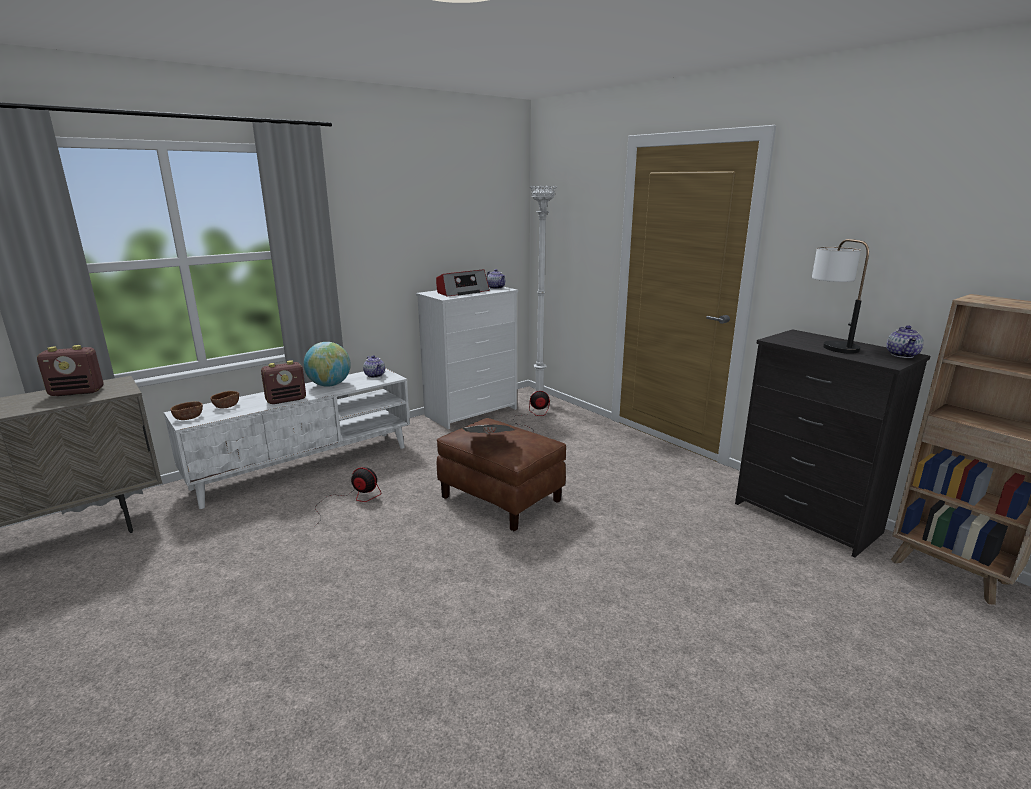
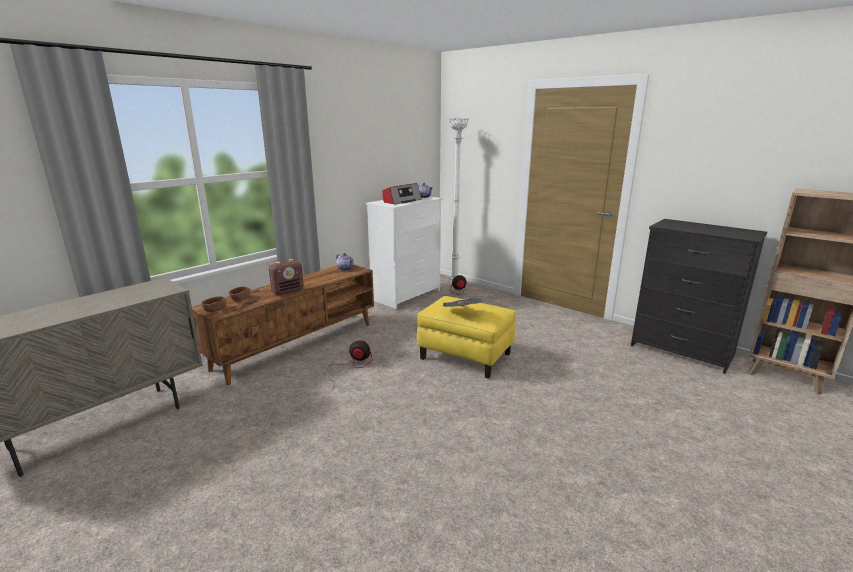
camera: 10 degrees left, 0 degrees up
(77, 392) = (131, 293): radio -> none
(305, 466) = (297, 345): white tv stand -> brown tv stand
(329, 385) = (314, 278): globe -> none
(501, 498) = (466, 356): brown ottoman -> yellow ottoman
(829, 344) = (699, 227): table lamp -> none
(903, 355) = (751, 232): teapot -> none

